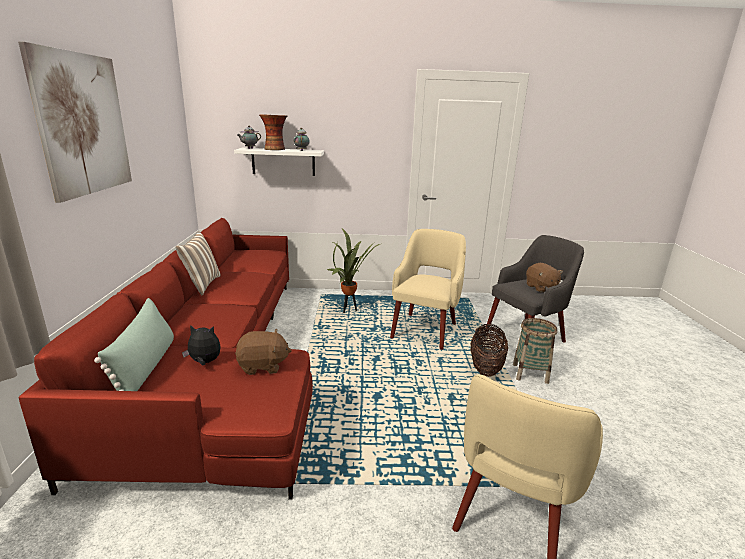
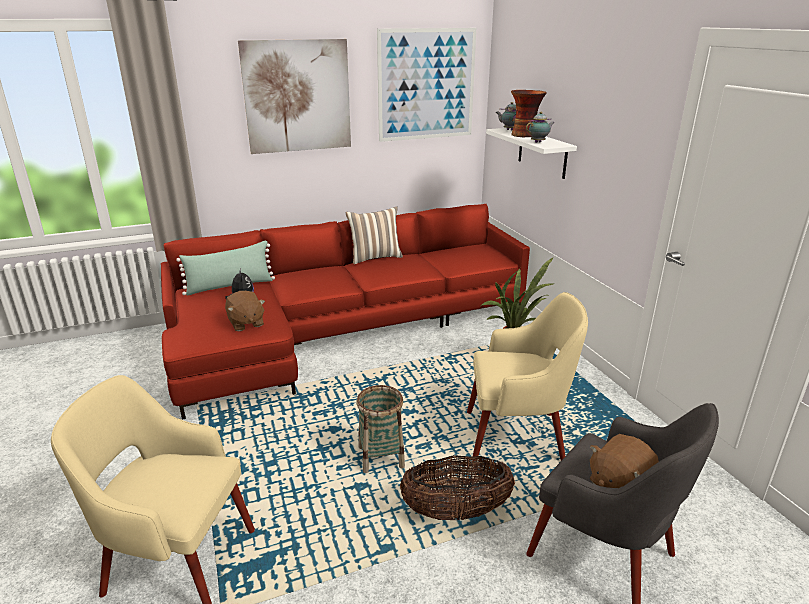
camera: 70 degrees right, 5 degrees up
(160, 115) = (426, 85): none -> picture
(530, 373) = (473, 566): basket -> basket (381, 457)

